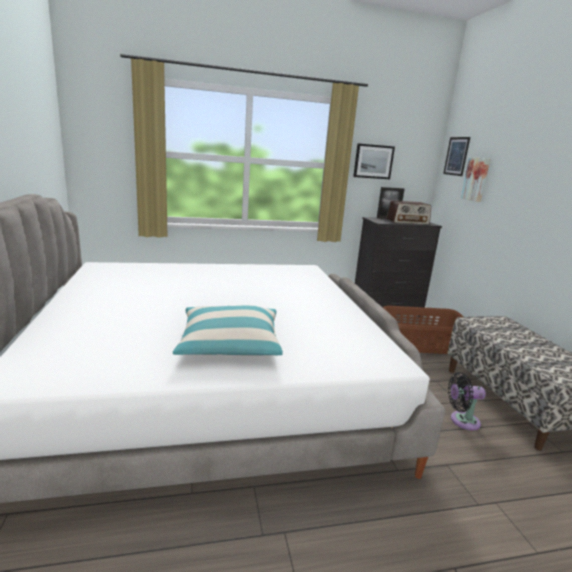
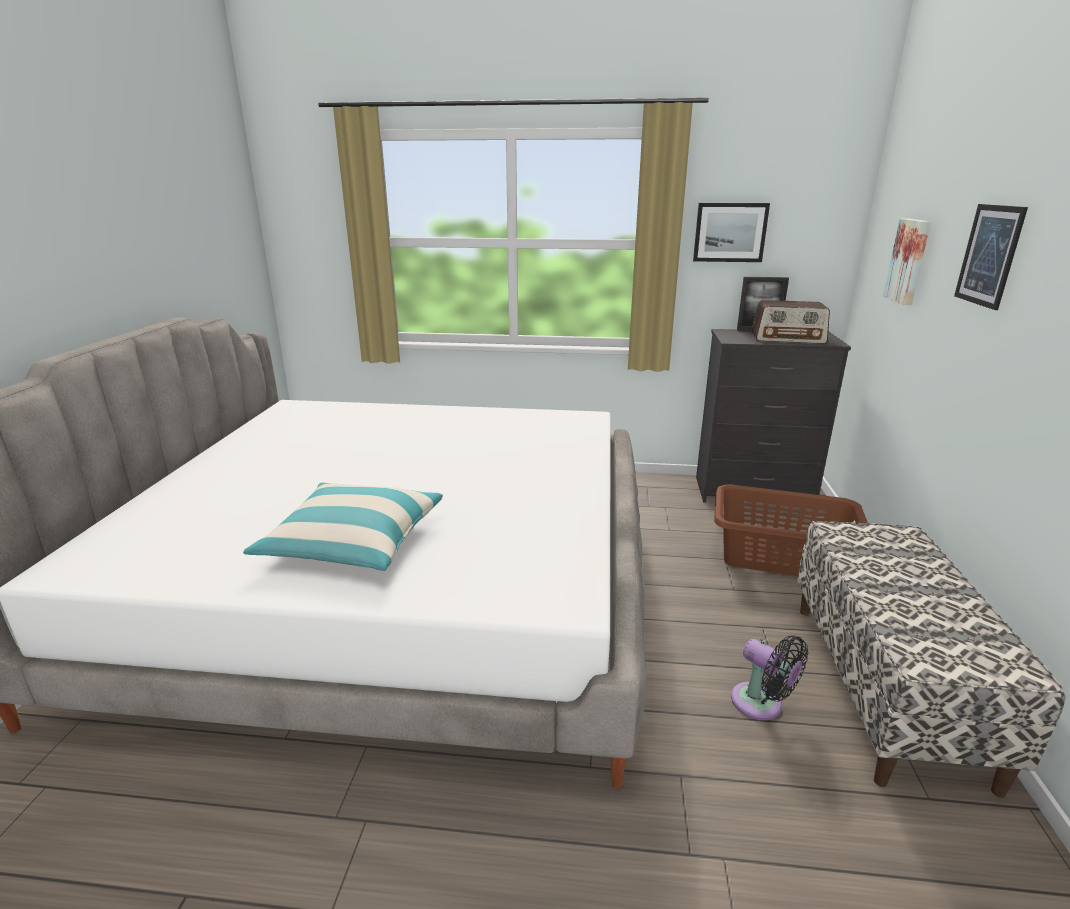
camera: 20 degrees right, 5 degrees up
(456, 156) = (887, 215): picture -> picture (989, 255)
(461, 420) = (761, 705): black fan -> black fan turned 150 degrees counterclockwise

